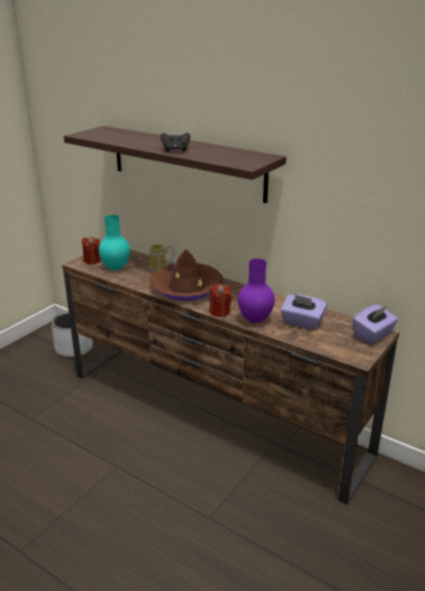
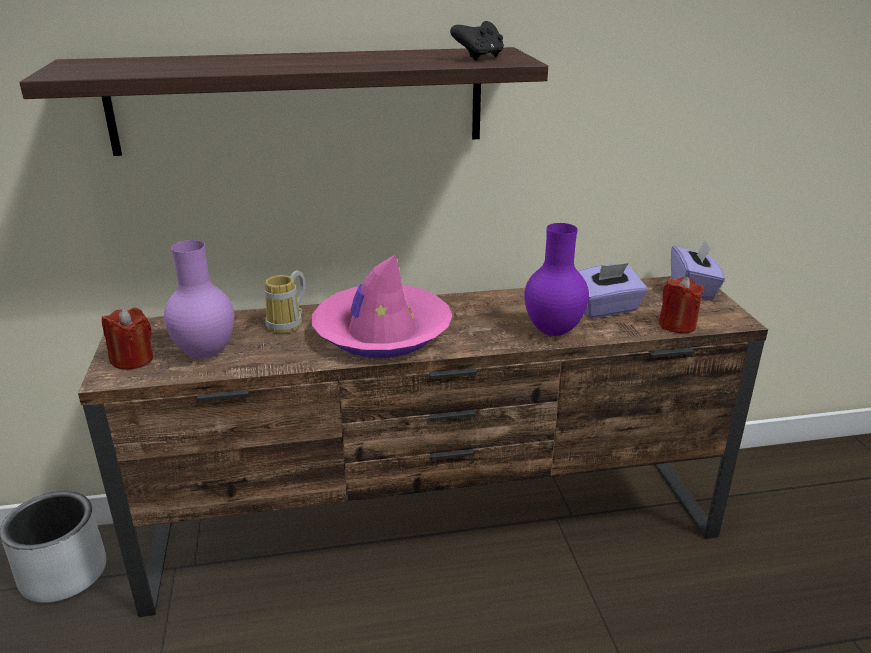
camera: 45 degrees left, 0 degrees up
(115, 268) = (204, 354): turquoise vase -> purple vase
(175, 150) = (340, 64): black game controller -> black game controller (479, 58)
(186, 288) = (382, 332): brown hat -> pink hat
(220, 311) = (491, 342): red candle -> red candle (677, 325)

